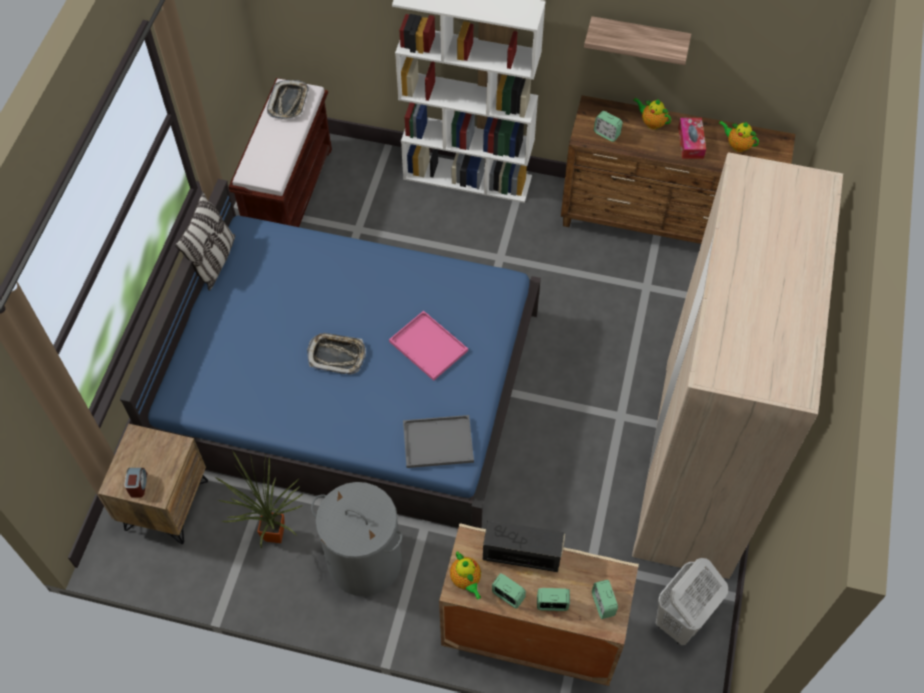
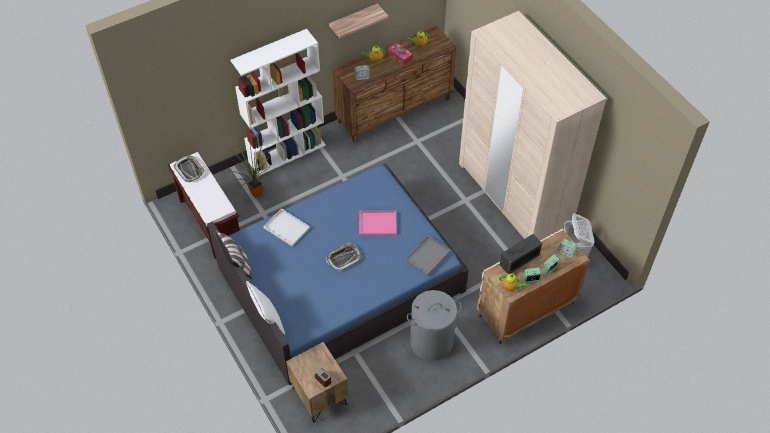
camera: 45 degrees left, 5 degrees down
(168, 356) = (268, 320): none -> white pillow
(273, 539) = (383, 367): potted plant -> potted plant (257, 195)
(317, 260) = (286, 228): none -> white tray

